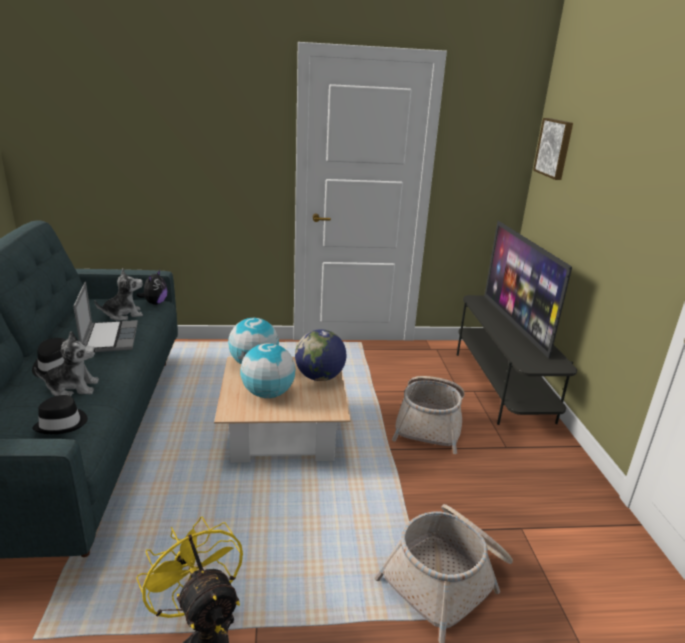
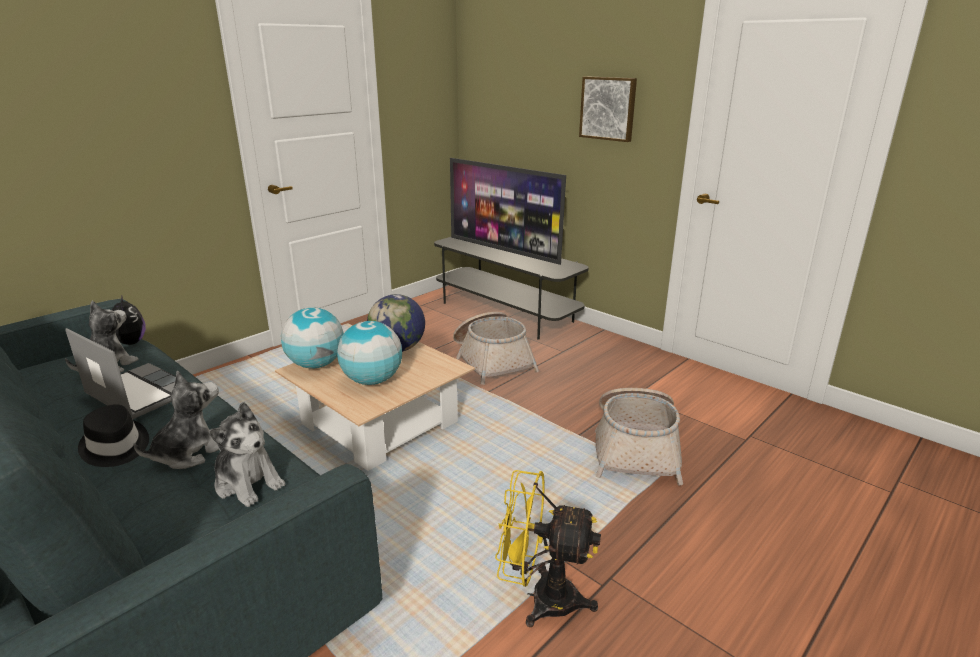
camera: 40 degrees left, 0 degrees up
(62, 423) = (248, 483): black hat -> plush toy
(555, 148) = (487, 77): picture -> picture (608, 108)

